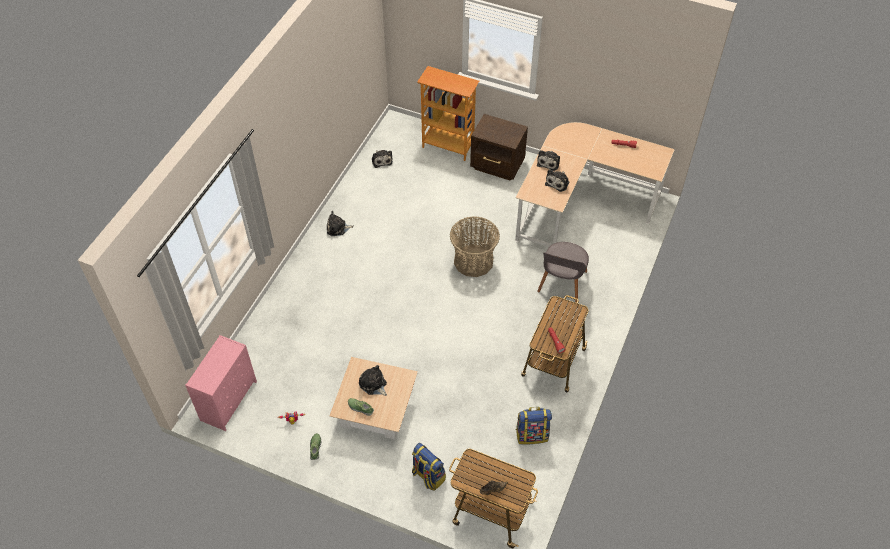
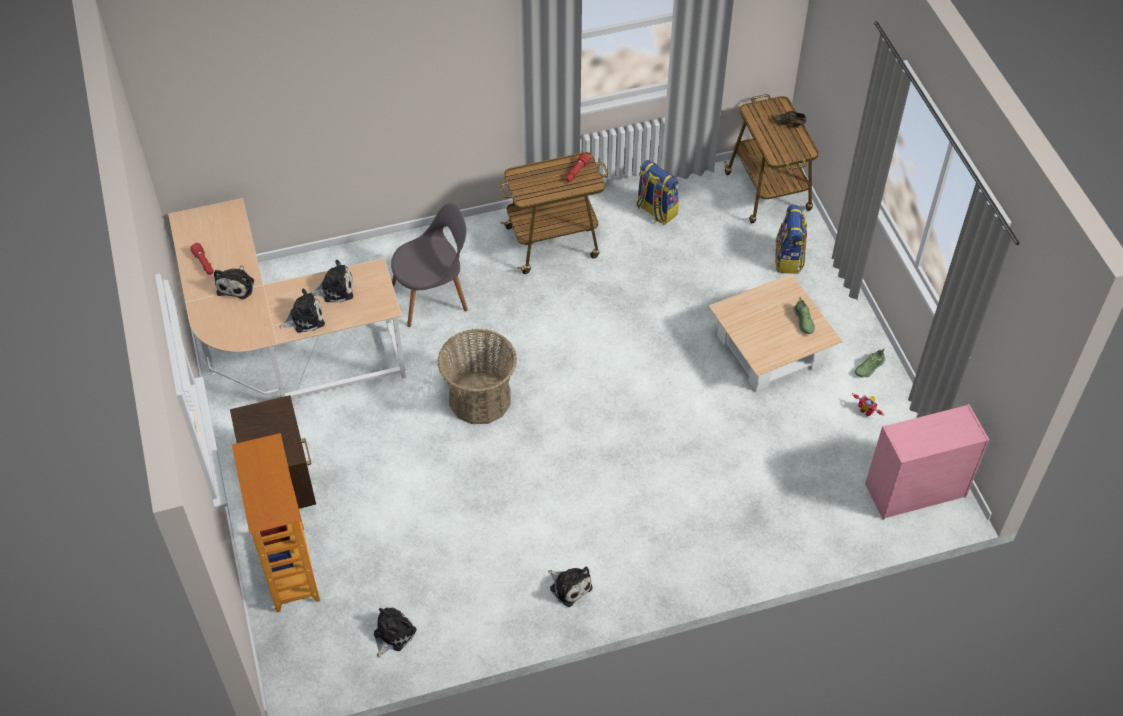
camera: 130 degrees left, 0 degrees up
(373, 384) = (766, 330): plush toy -> plush toy (237, 285)

